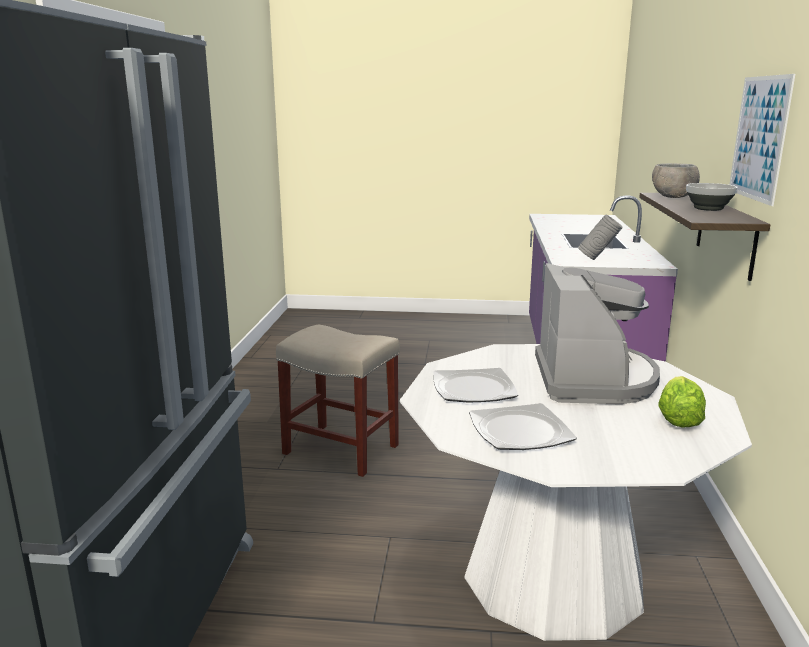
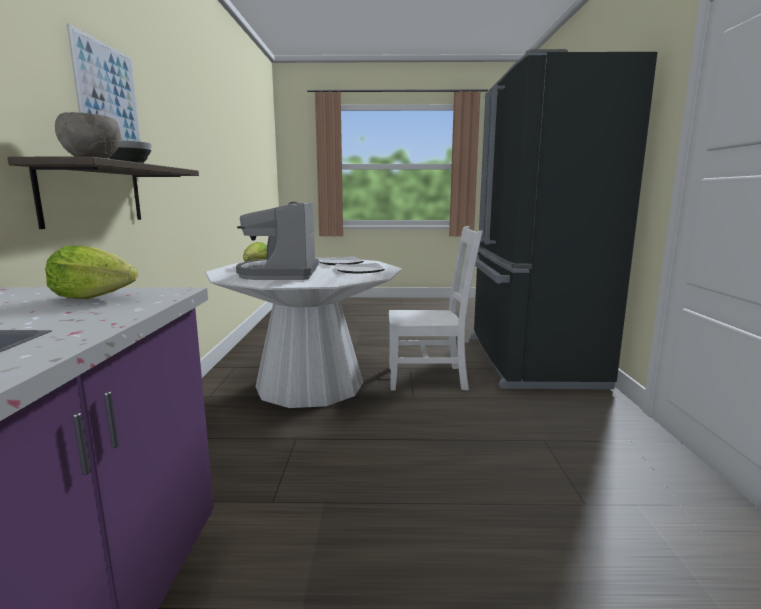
camera: 175 degrees right, 5 degrees down
(342, 449) = (496, 465): beige stool -> none
(347, 583) = (430, 378): none -> white chair
(598, 259) = (93, 298): grey vase -> lettuce

